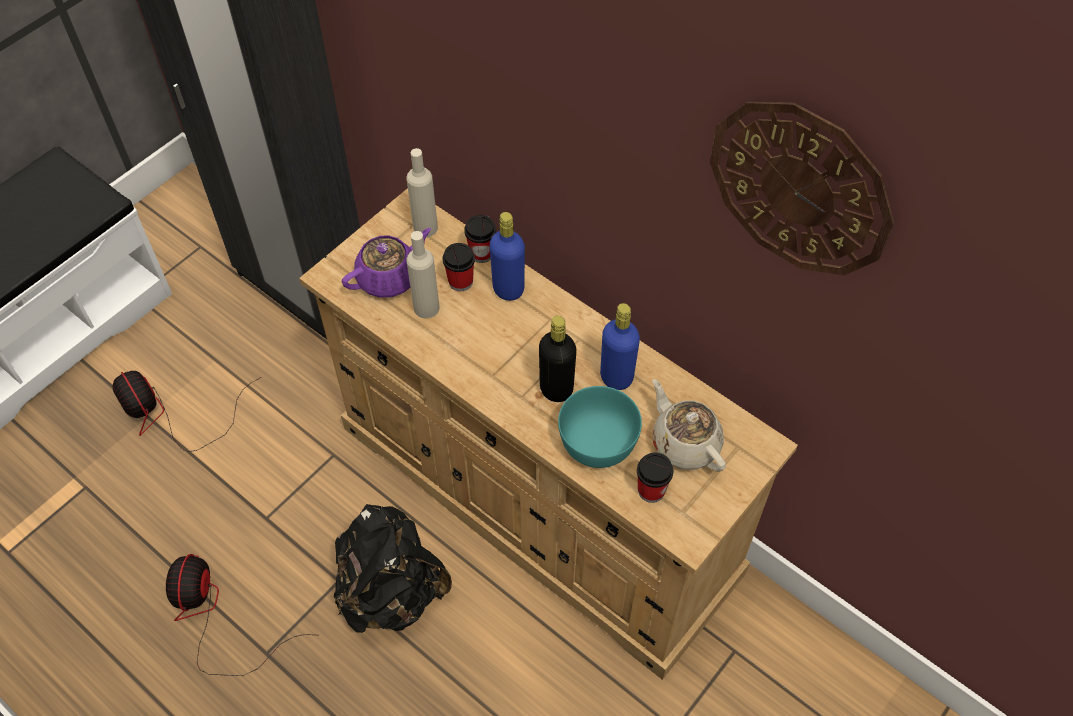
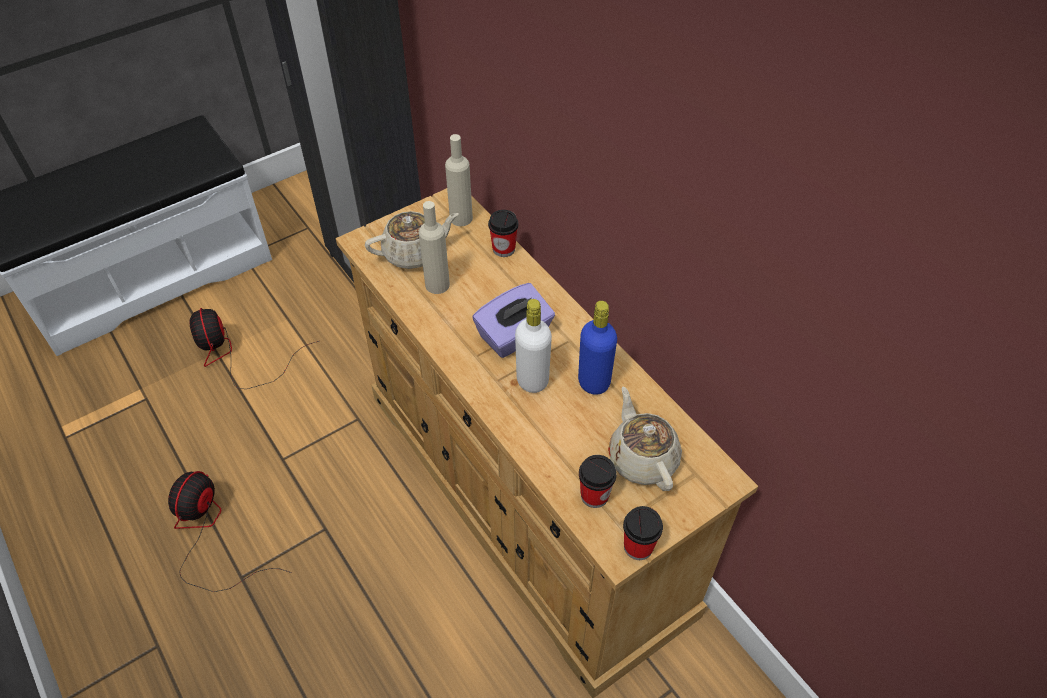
camera: 15 degrees right, 5 degrees down
(389, 278) = (414, 253): purple teapot -> beige teapot
(392, 591) = (368, 549): black backpack -> none
(460, 281) = (476, 269): cup -> cup (638, 546)
(508, 289) = (517, 284): blue bottle -> none
(523, 346) = (514, 336): none -> purple tissue box
(556, 389) = (532, 380): black bottle -> white bottle
(597, 442) = (555, 438): turquoise bowl -> none
(800, 188) = (785, 186): wall clock -> none

